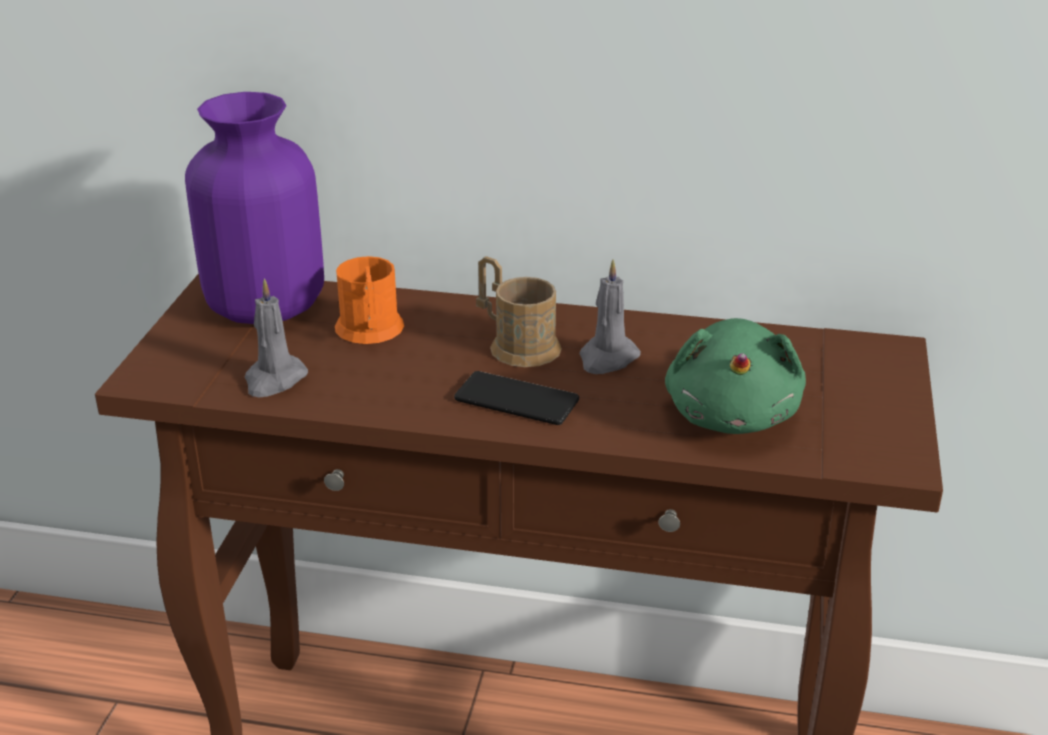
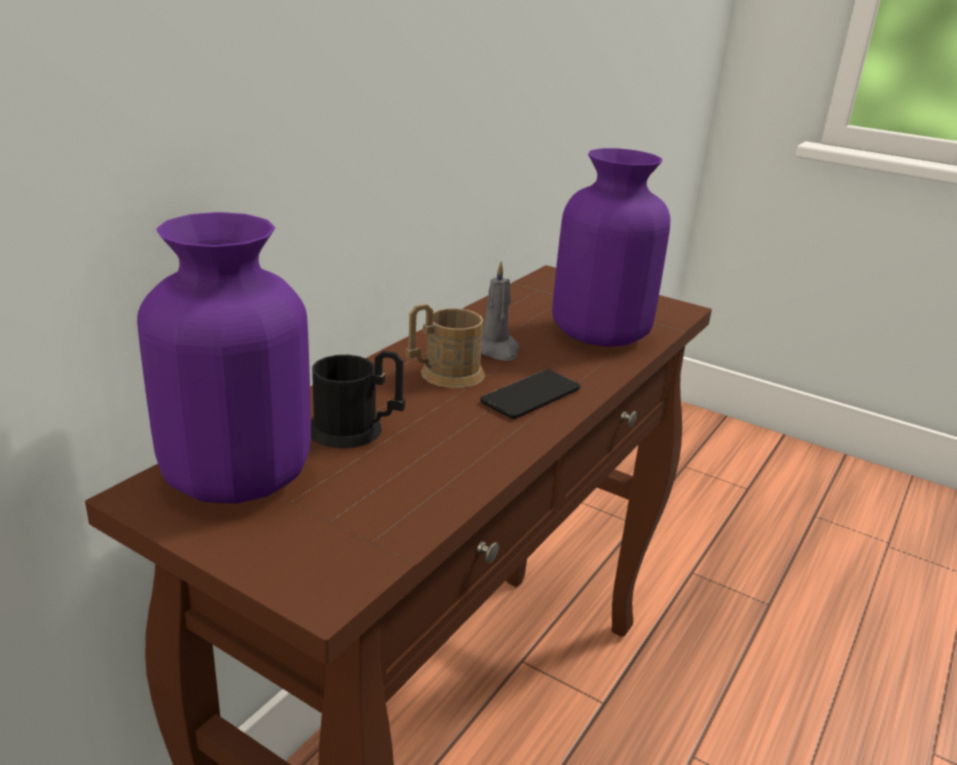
camera: 70 degrees left, 5 degrees down
(274, 380) = (403, 501): grey candle -> none
(370, 331) = (356, 430): orange mug -> black mug
(732, 414) = (600, 333): green plush toy -> purple vase

